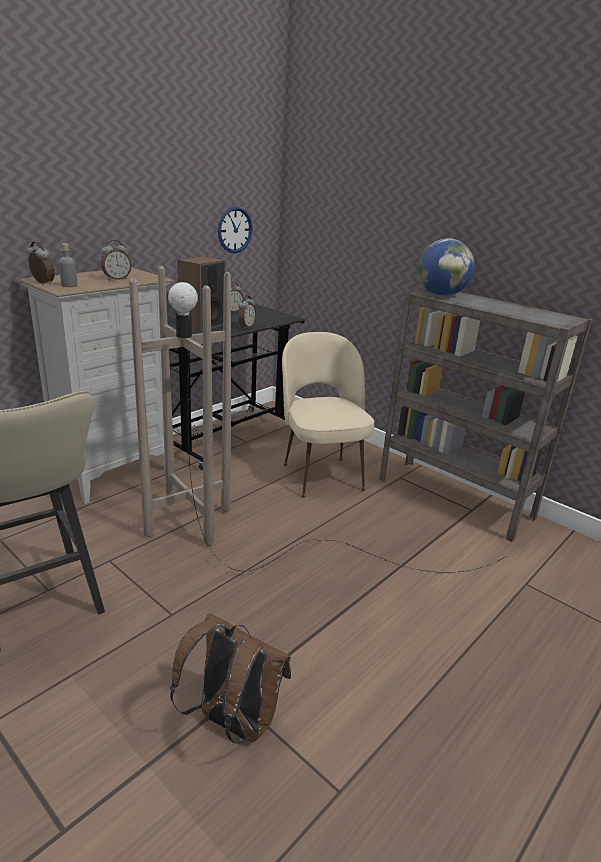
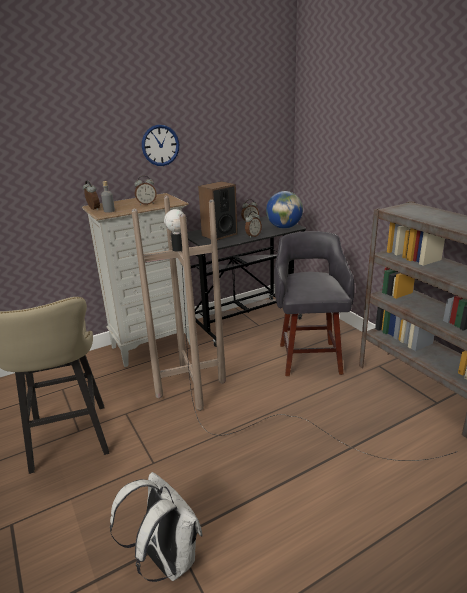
camera: 20 degrees right, 0 degrees up
(232, 721) = (166, 559): brown backpack -> white backpack
(234, 230) = (253, 158): wall clock -> wall clock (160, 145)
(321, 473) = (309, 357): beige chair -> grey stool
(441, 295) = (407, 210): globe -> globe (284, 227)

